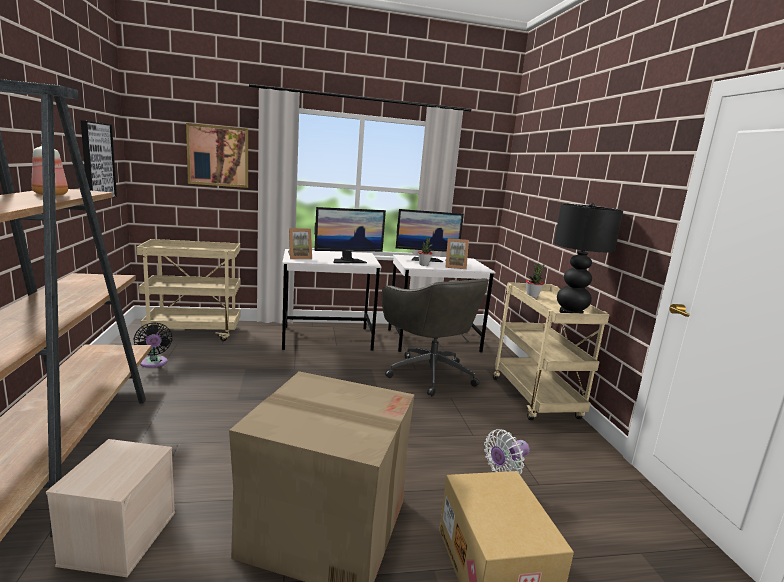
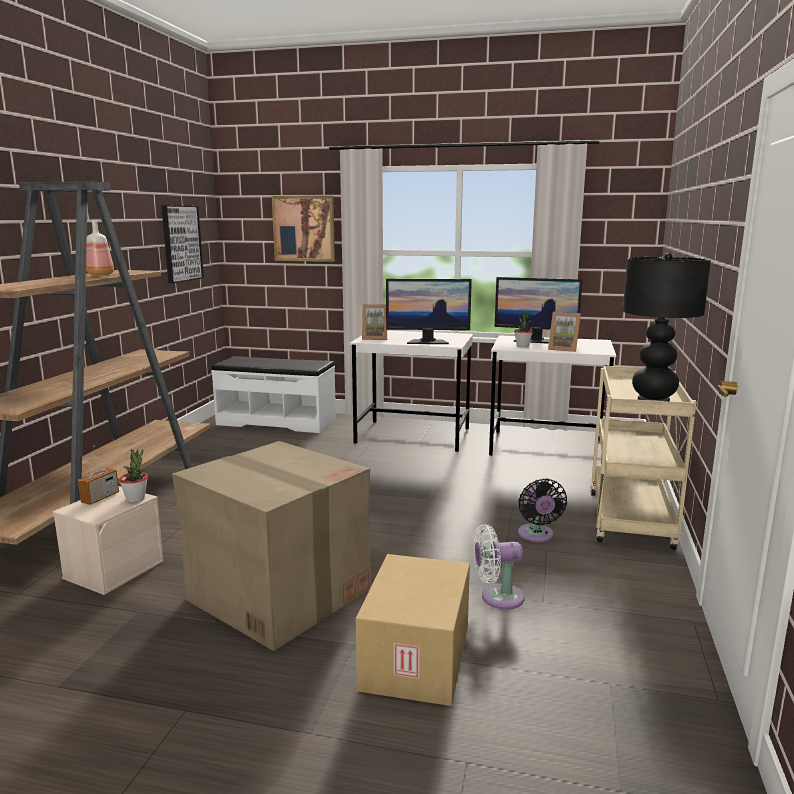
camera: 25 degrees right, 0 degrees up
(101, 460) = (100, 498): none -> radio
(154, 363) = (221, 446): black fan -> black fan (536, 536)
(194, 332) = (277, 421): beige cart -> white bench
(429, 373) = (508, 480): grey office chair -> none
(532, 296) = (628, 383): potted plant -> potted plant (135, 499)

